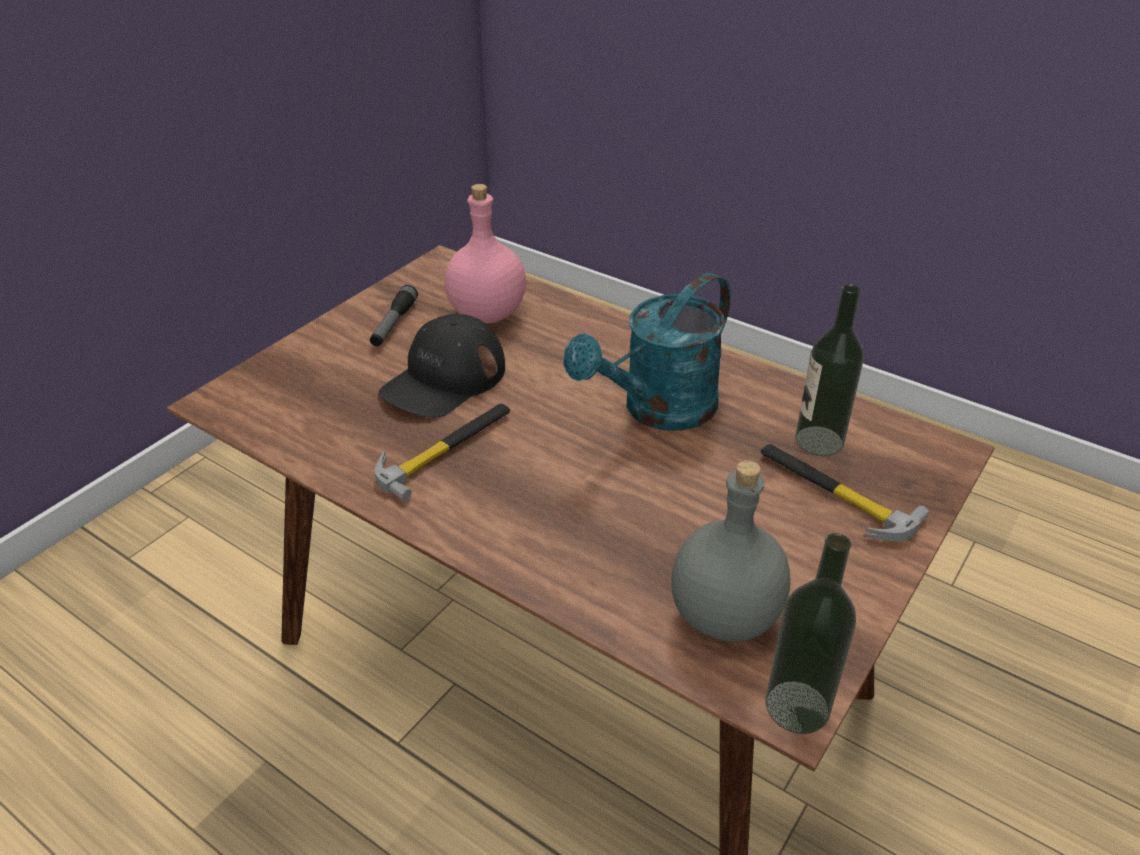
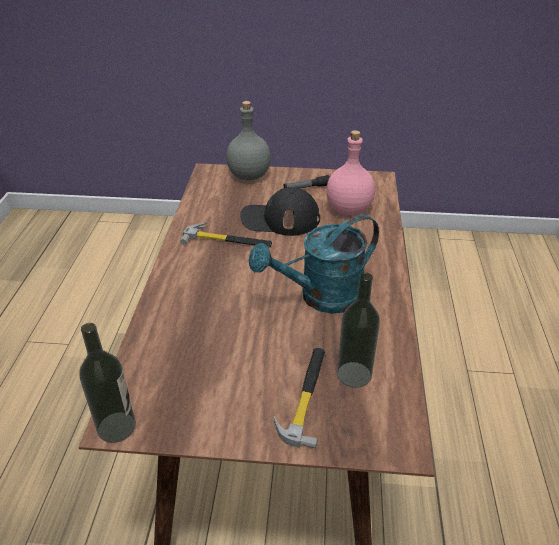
camera: 60 degrees right, 0 degrees up
(658, 411) = (321, 297): turquoise watering can -> turquoise watering can turned 45 degrees counterclockwise
(726, 617) = (168, 379): grey bottle -> grey bottle (248, 176)

